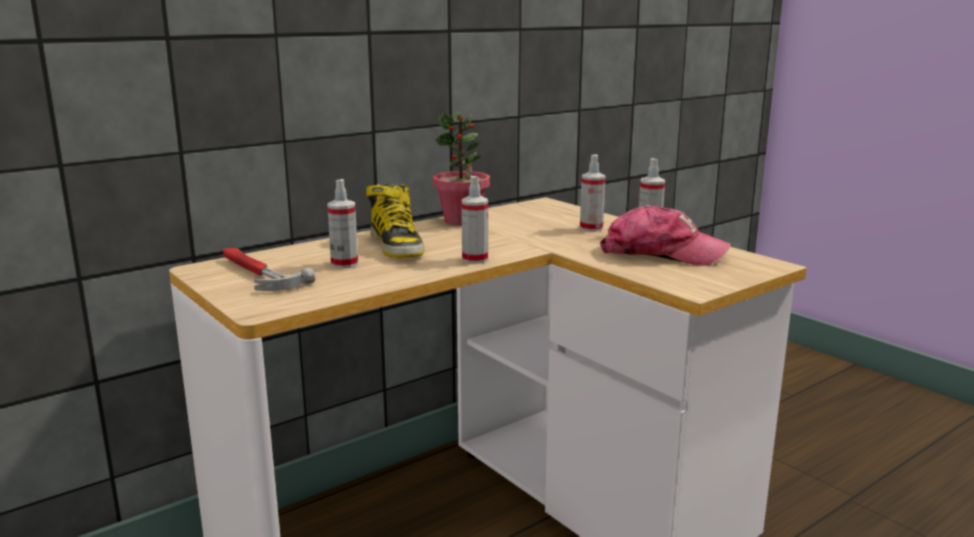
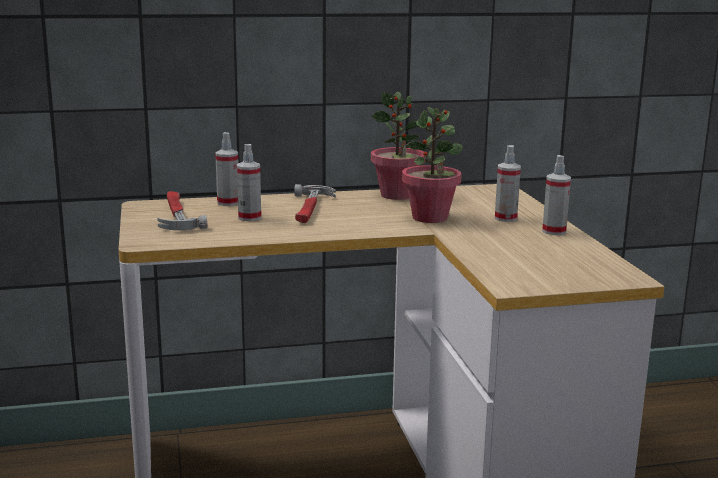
camera: 25 degrees right, 0 degrees up
(397, 246) = (310, 209): boot -> hammer
(475, 259) = (357, 230): spray bottle -> spray bottle (228, 203)
(525, 237) = (430, 217): none -> potted plant
(661, 253) = (535, 251): cap -> none

